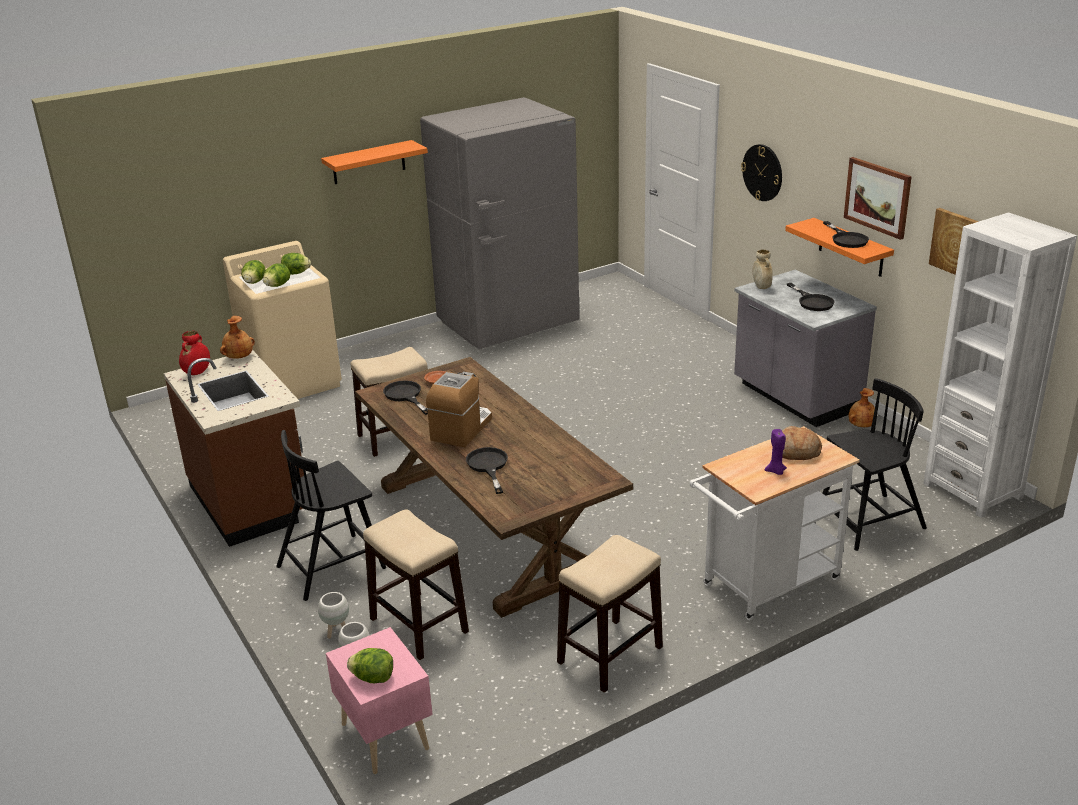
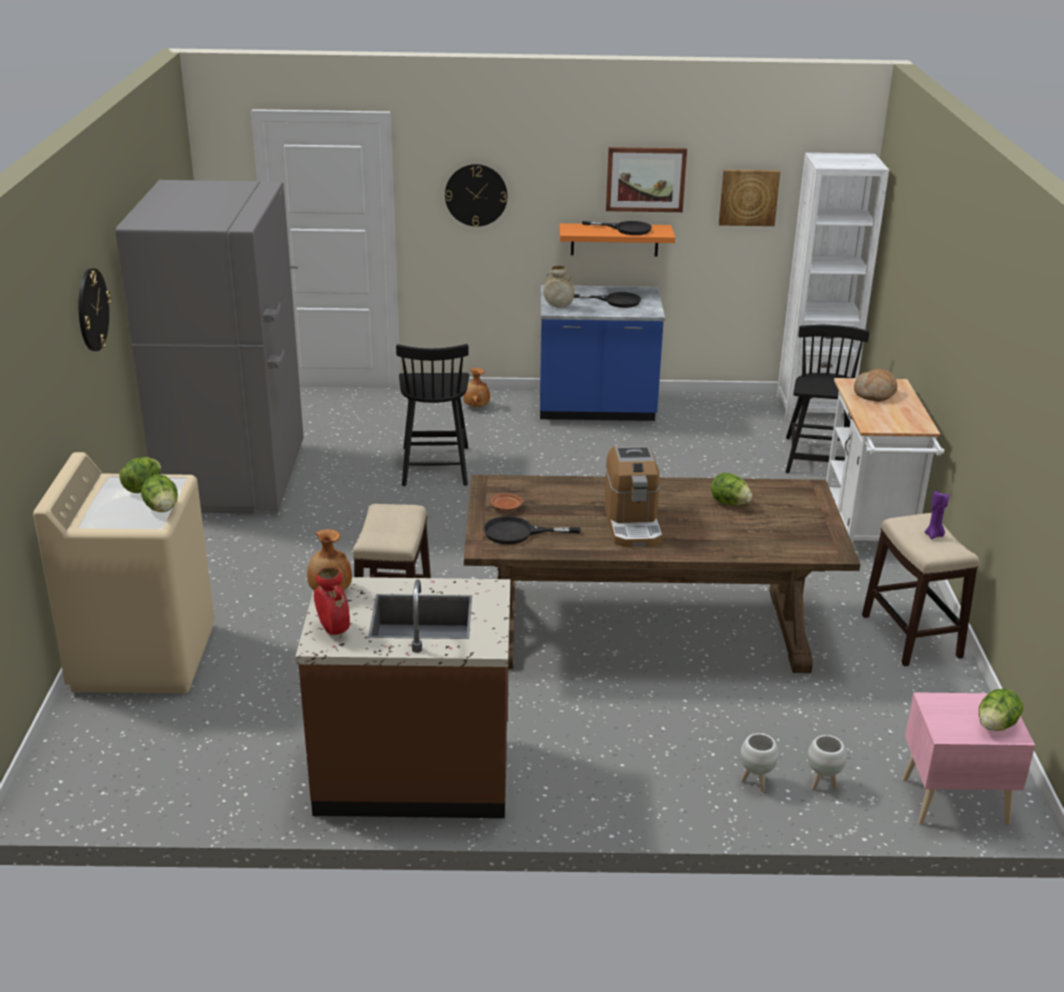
camera: 60 degrees left, 0 degrees up
(254, 282) = (121, 521): lettuce -> lettuce (729, 503)
(333, 566) = (625, 749): black chair -> black chair (435, 465)
(368, 162) = (92, 309): orange shelf -> wall clock
(418, 625) = (784, 725): stool -> none
(461, 429) = (632, 524): coffee machine -> coffee machine turned 150 degrees counterclockwise
(488, 466) = (726, 533): black frying pan -> none
(776, 471) = (898, 411): purple candle -> purple candle (934, 535)
(795, 398) = (596, 409): grey counter -> blue counter
(860, 425) = (674, 404): brown vase -> brown vase (476, 406)

